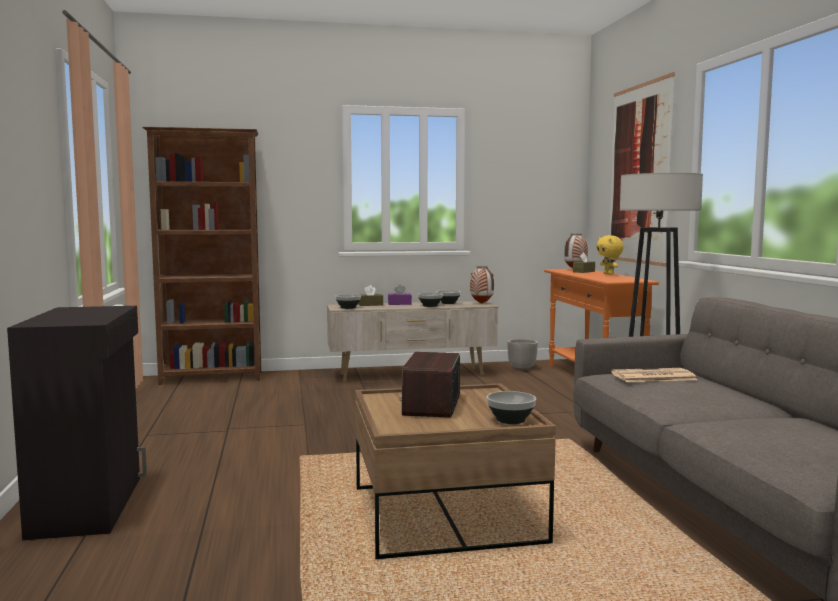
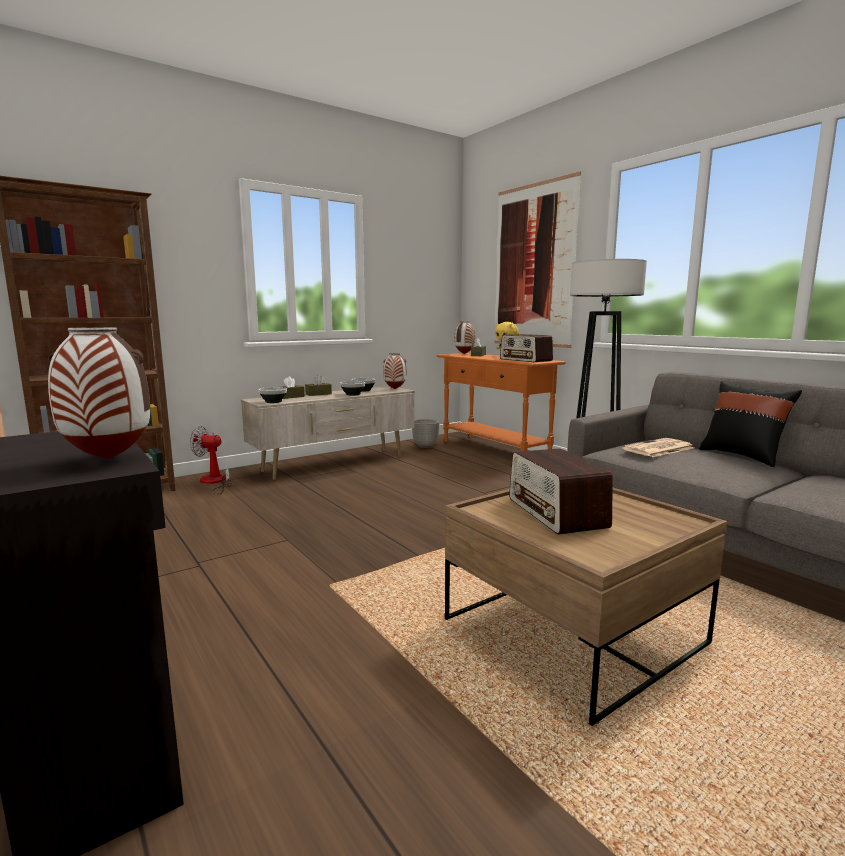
camera: 25 degrees left, 5 degrees up
(93, 319) = (107, 460): none -> vase
(295, 378) = (215, 482): none -> fan
(399, 304) = (318, 394): purple tissue box -> brown tissue box
(510, 420) = (667, 520): bowl -> none
(615, 278) = (525, 360): none -> radio
(741, 392) = (742, 456): none -> black pillow

